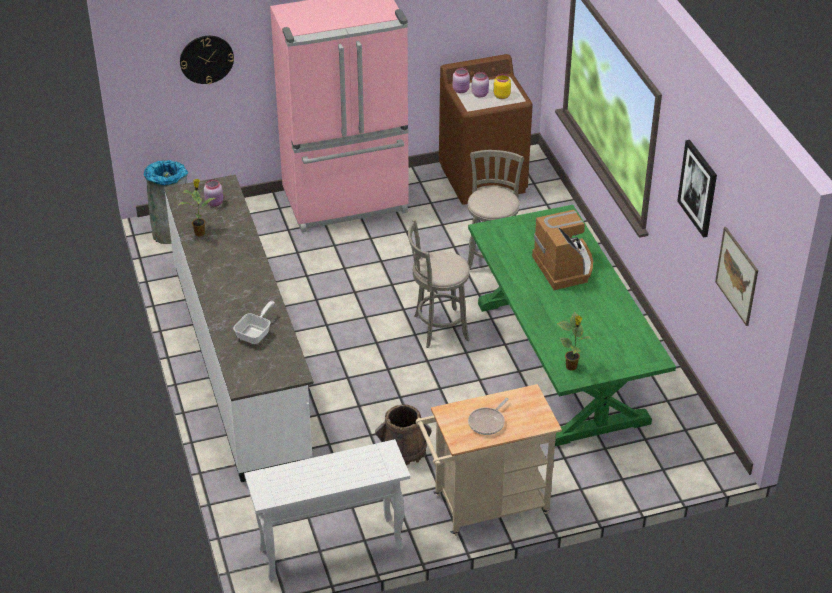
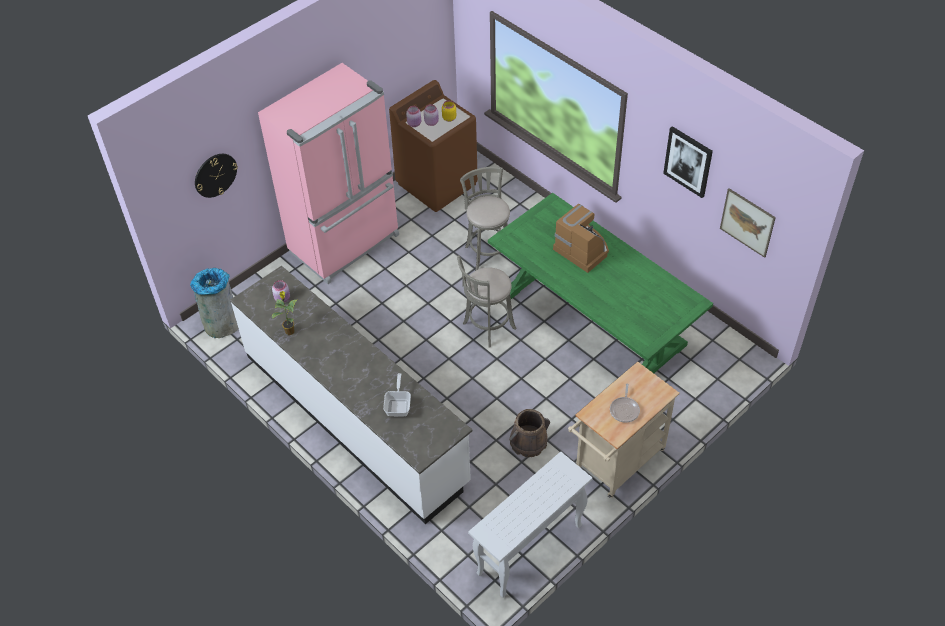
camera: 25 degrees left, 10 degrees up
(572, 367) = (643, 334): potted plant -> none

